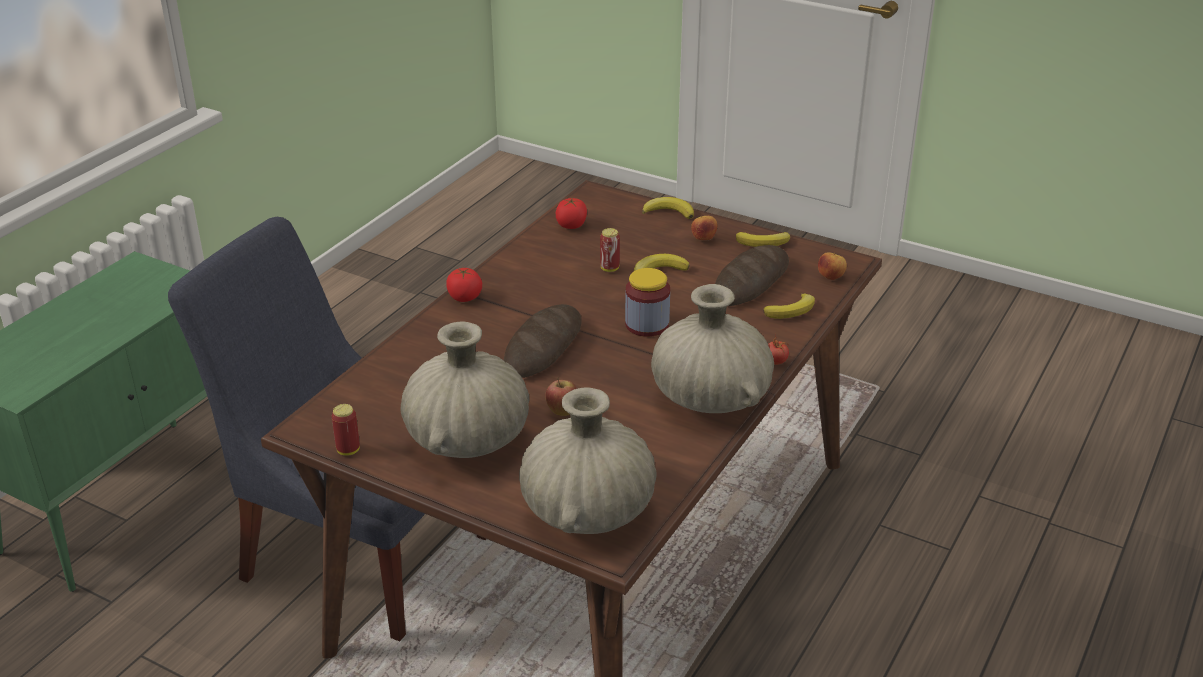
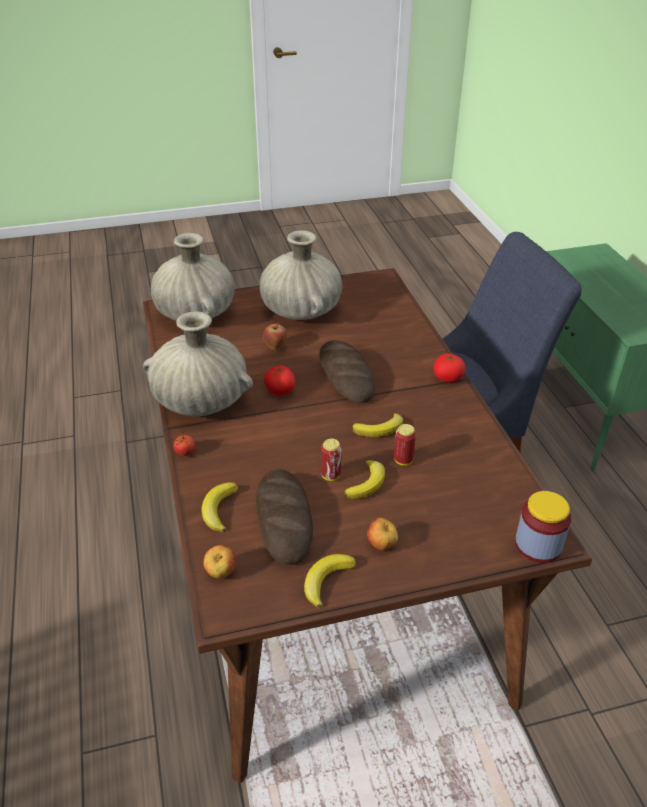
camera: 135 degrees right, 5 degrees up
(348, 450) = (346, 280): can -> can (331, 475)
(571, 225) = (499, 485): tomato -> tomato (280, 391)
(647, 325) = (308, 429): jar -> jar (538, 545)
(669, 212) = (457, 561): banana -> banana (380, 429)

